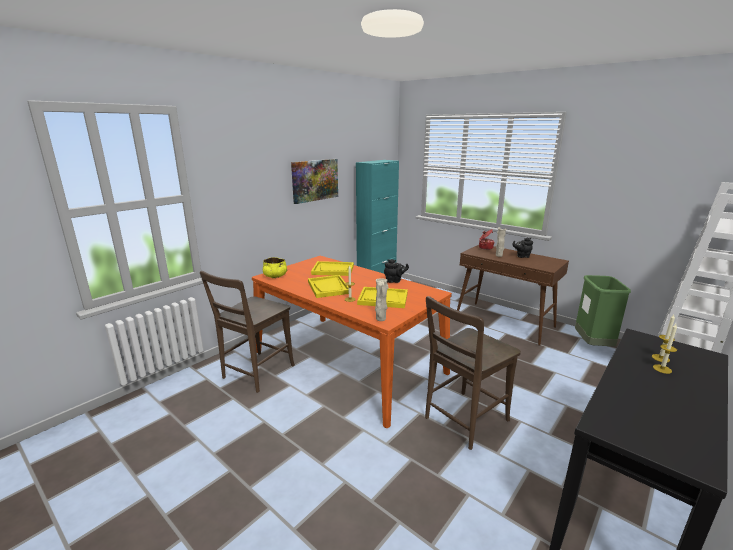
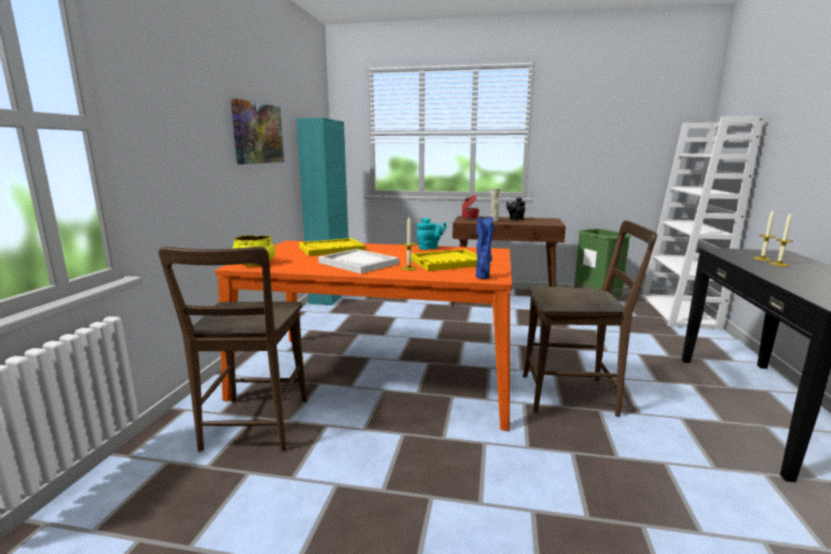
camera: 30 degrees left, 5 degrees down
(328, 287) = (358, 263): yellow tray -> white tray
(380, 319) = (483, 277): beige vase -> blue vase
(394, 281) = (430, 248): black teapot -> turquoise teapot
(463, 421) = (574, 395): brown chair -> brown chair turned 105 degrees counterclockwise

